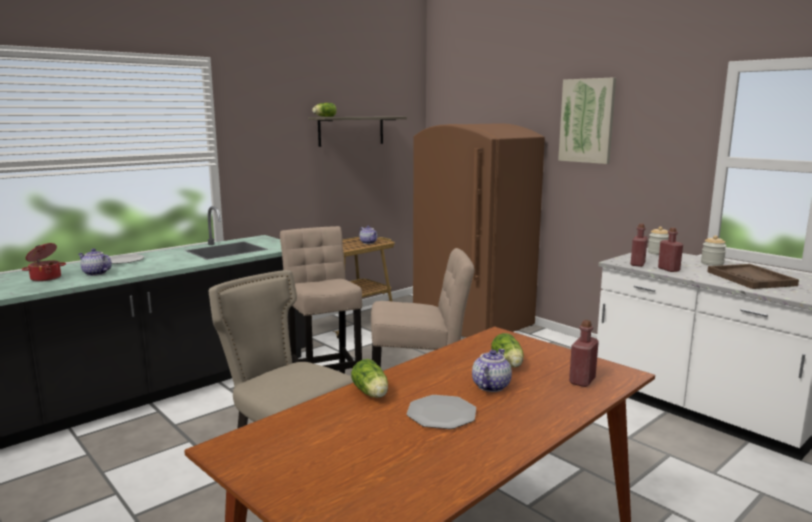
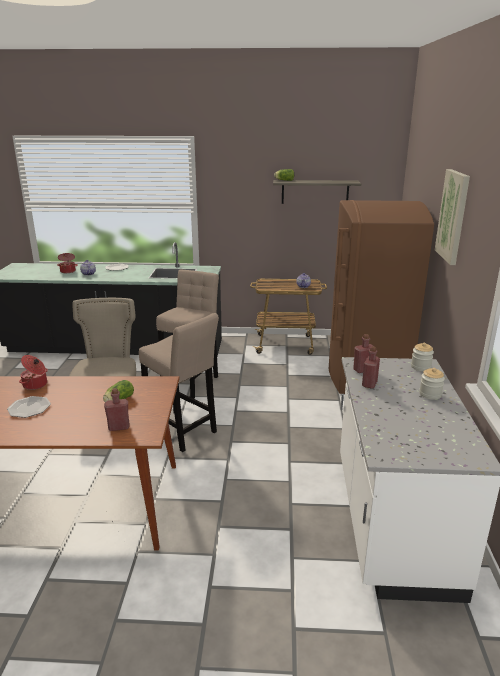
camera: 45 degrees right, 10 degrees up
(371, 394) = (35, 385): lettuce -> cooking pot
(490, 386) = (79, 406): teapot -> none
(751, 278) = (407, 420): brown tray -> none

